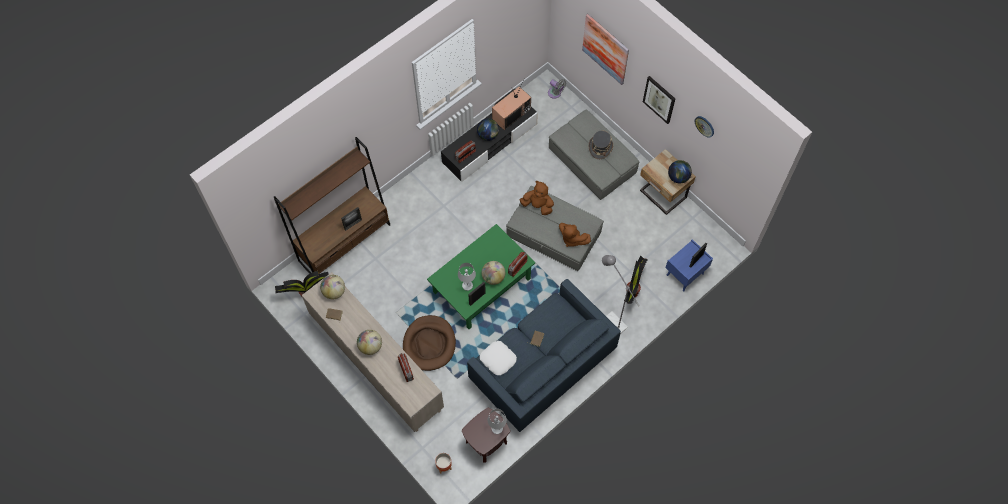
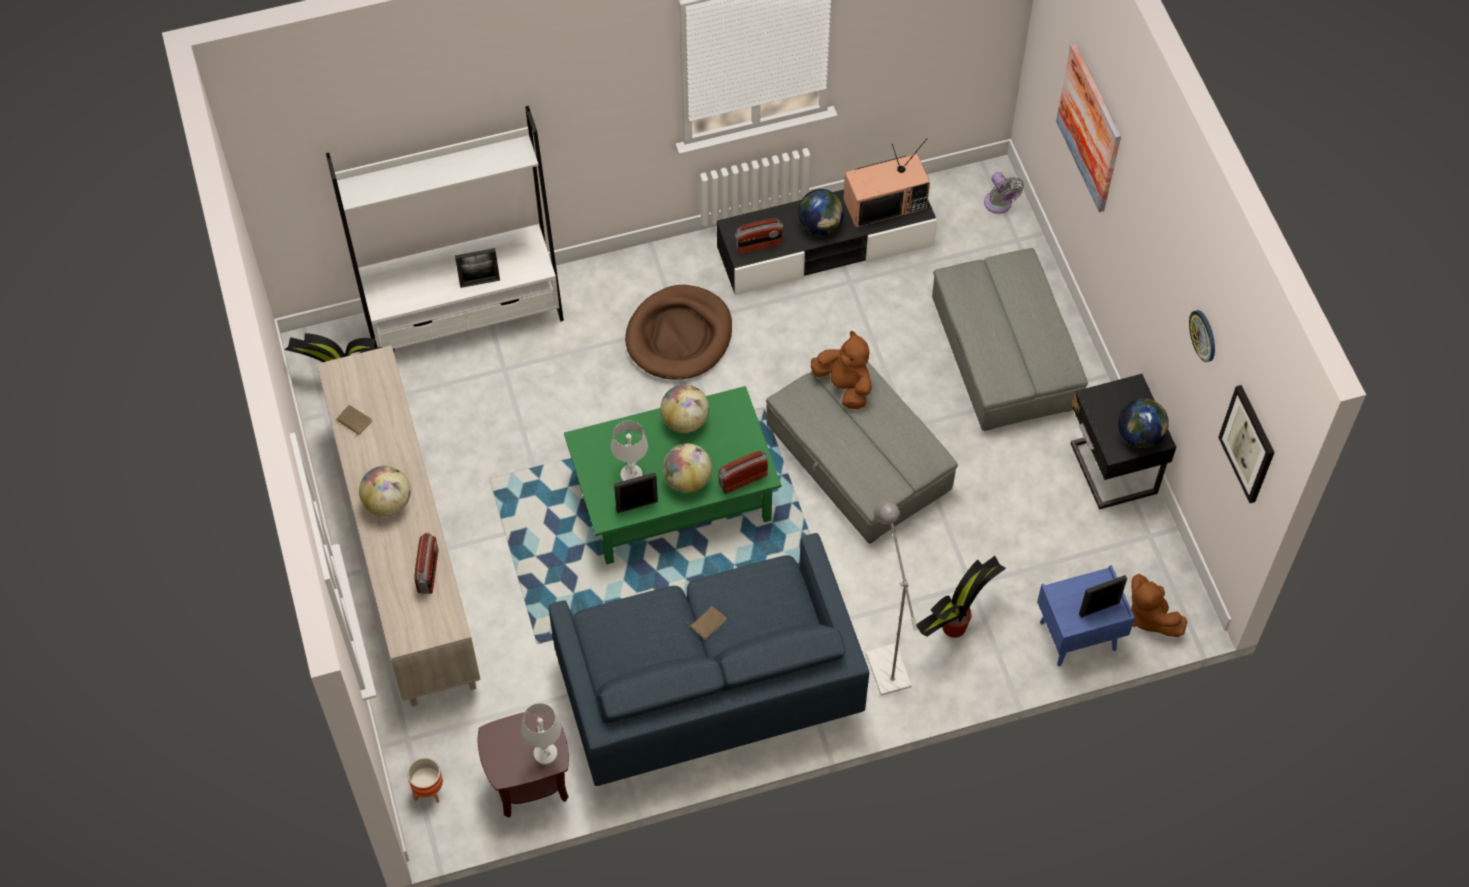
camera: 25 degrees right, 5 degrees down
(334, 292) = (376, 381): globe -> globe (685, 421)
(345, 242) = (465, 319): brown bookcase -> white bookcase
(429, 344) = (520, 560): brown dog bed -> brown dog bed (679, 336)
(498, 359) = (615, 630): white pillow -> none
(572, 239) = (877, 472): brown plush toy -> brown plush toy (1149, 616)
(600, 147) = (1022, 327): grey hat -> none
(659, 99) = (1149, 259): picture -> picture (1248, 444)
(662, 195) = (1110, 470): beige nightstand -> black nightstand

